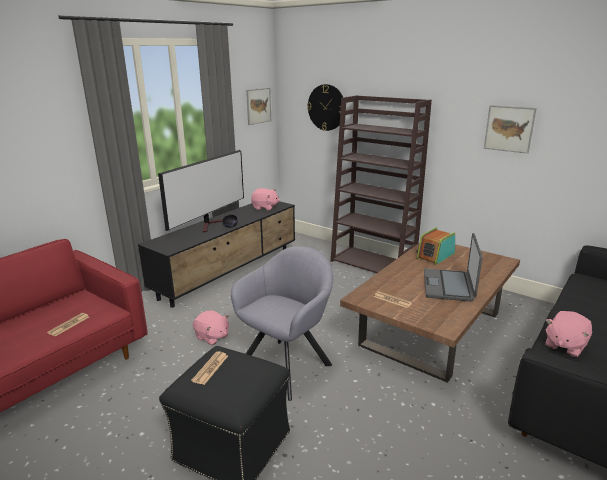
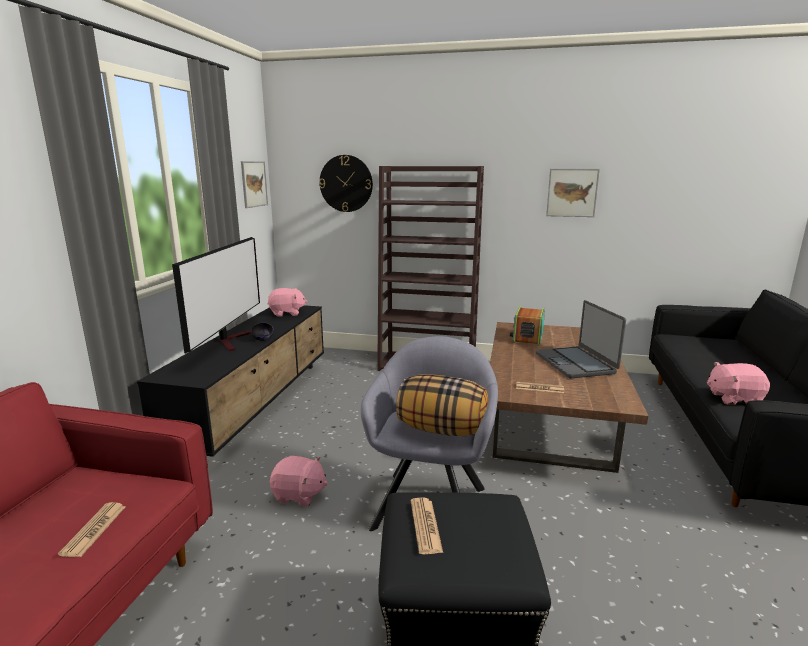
camera: 25 degrees left, 5 degrees down
(284, 314) = (442, 429): none -> pillow
(564, 345) = (733, 398): pink plush toy -> pink plush toy turned 75 degrees clockwise

